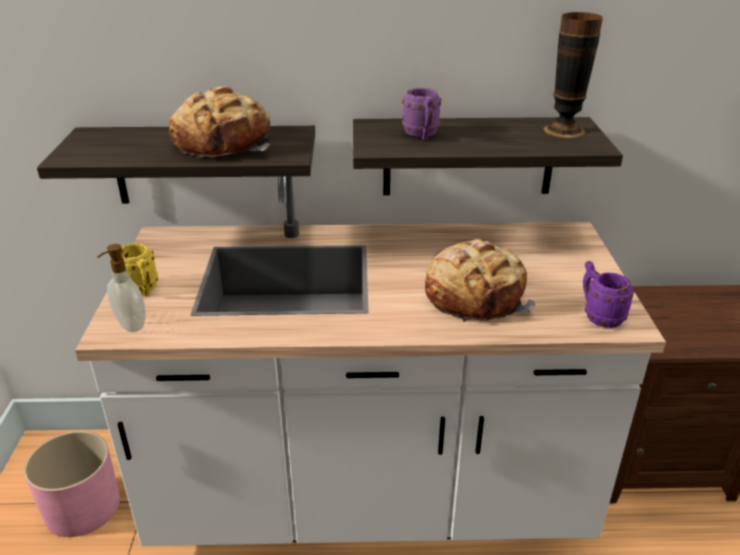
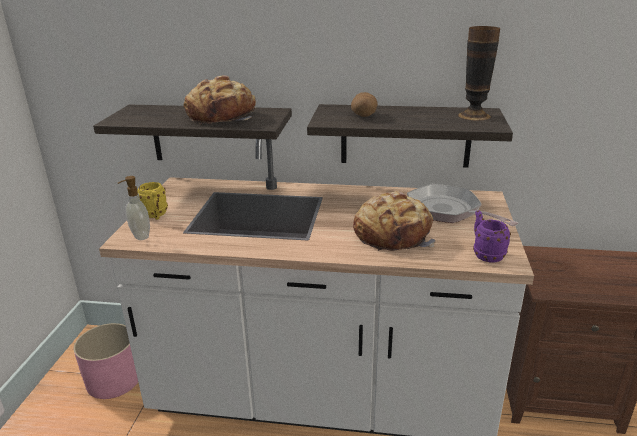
camera: 10 degrees right, 5 degrees down
(422, 135) = (363, 115): purple mug -> potato
(533, 256) = (448, 211): none -> frying pan

